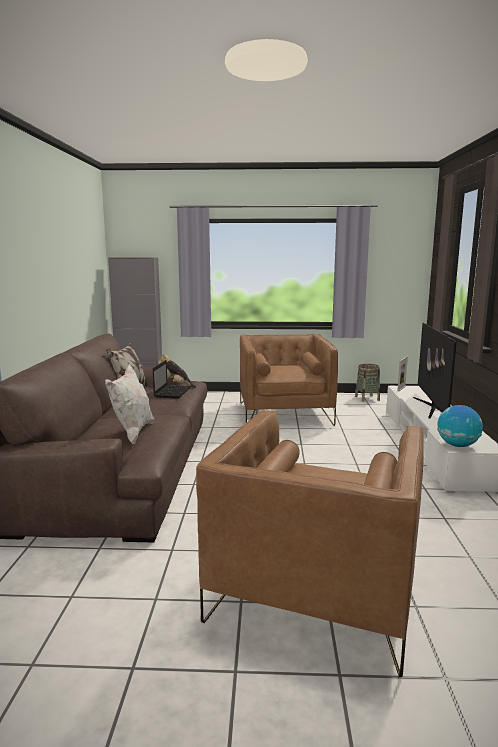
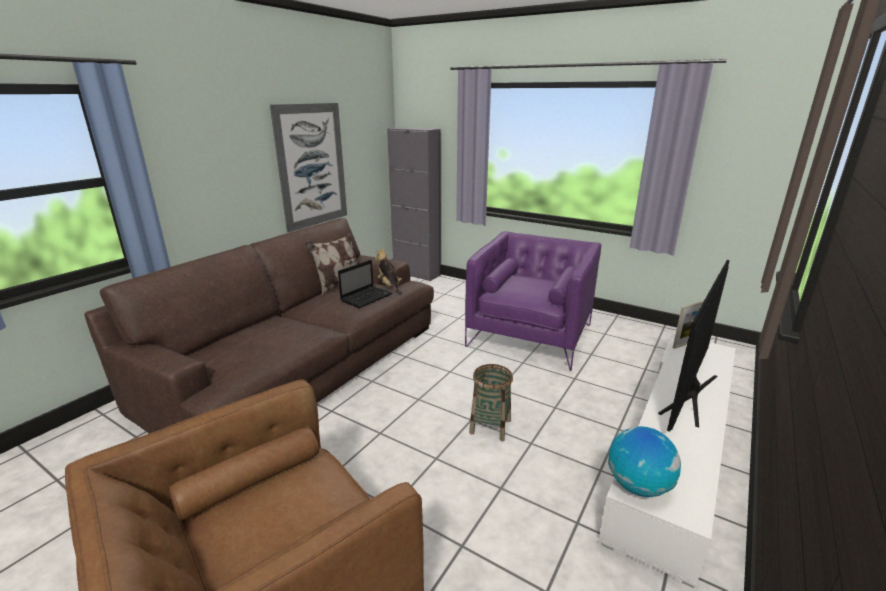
camera: 30 degrees right, 10 degrees up
(66, 287) = (312, 166): none -> picture
(132, 433) = (251, 349): white pillow -> none
(284, 413) = (530, 335): brown armchair -> purple armchair
(367, 398) = (663, 336): basket -> basket (490, 426)

